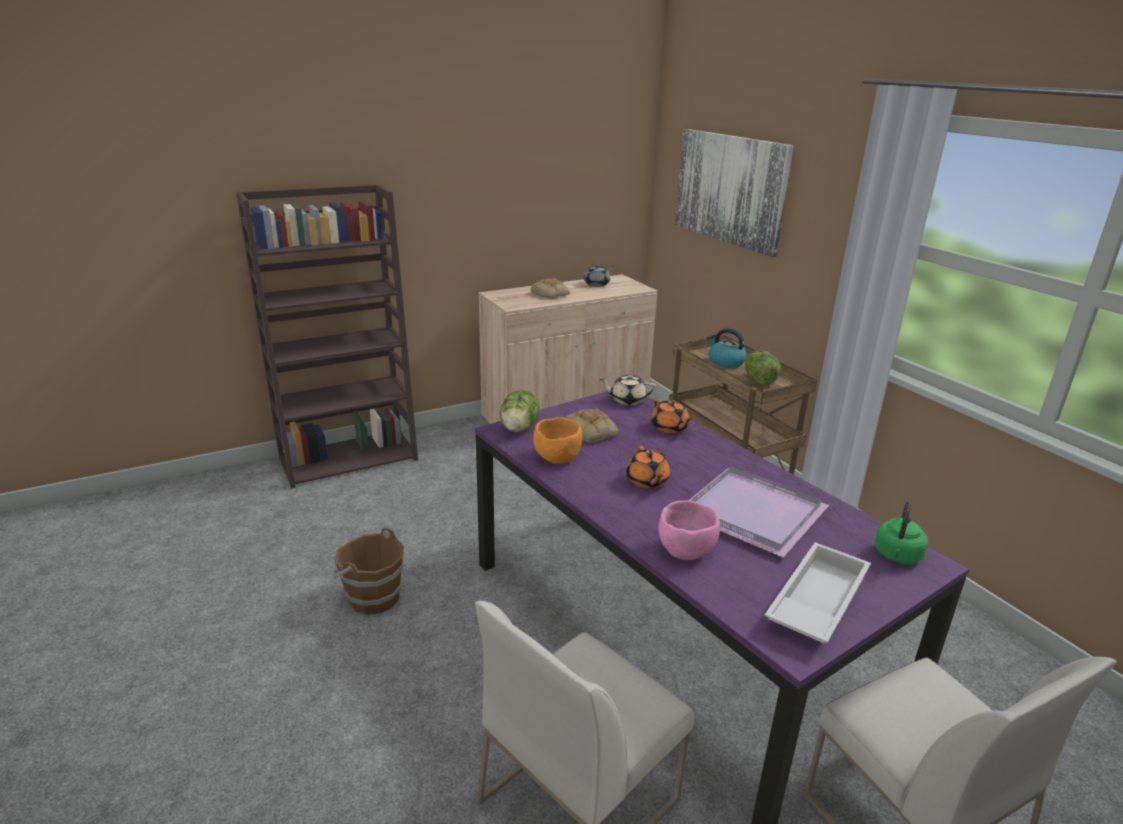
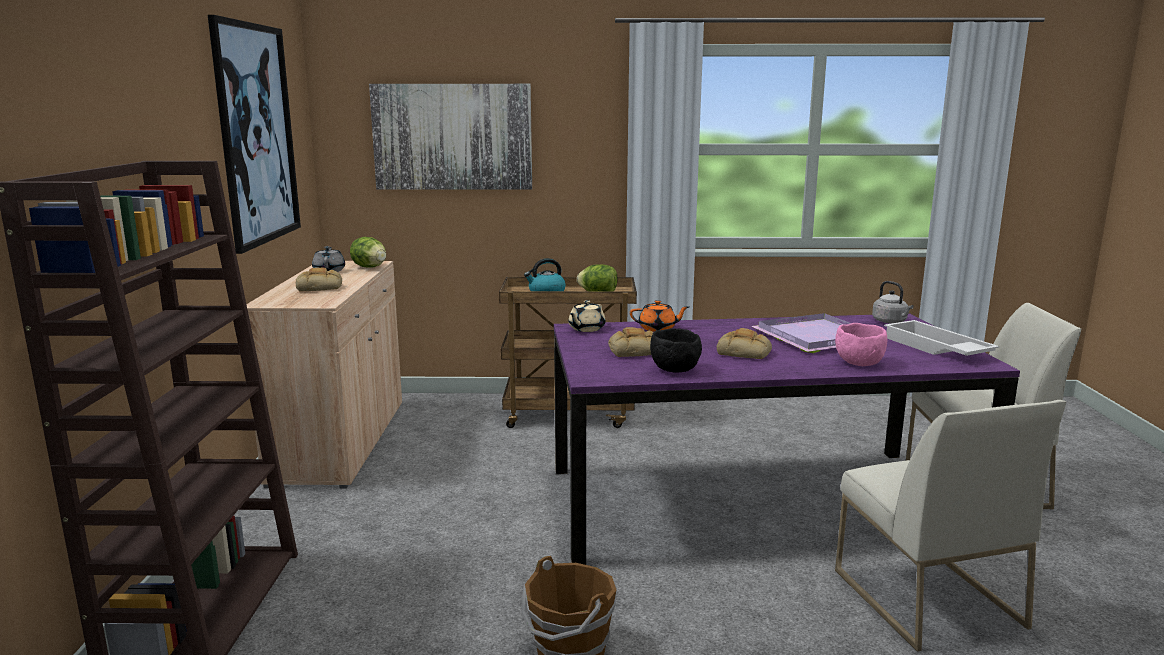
camera: 60 degrees left, 10 degrees down
(519, 429) = (597, 371): lettuce -> lettuce (370, 267)
(546, 168) = (257, 134): none -> picture
(557, 457) = (673, 369): orange bowl -> black bowl
(647, 481) = (745, 352): orange teapot -> bread
(897, 556) = (890, 322): green kettle -> grey kettle

